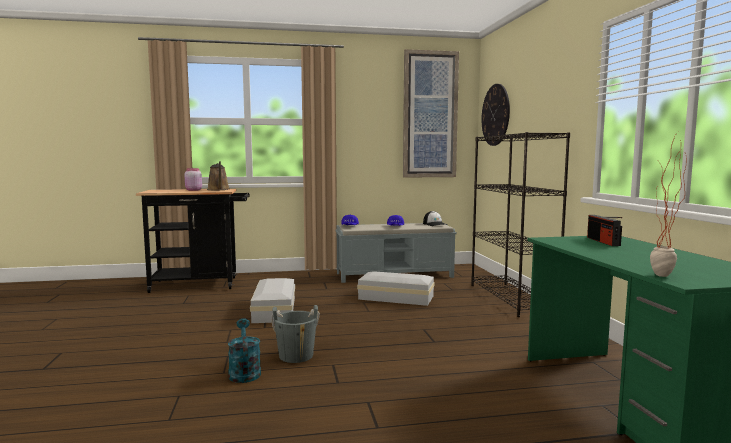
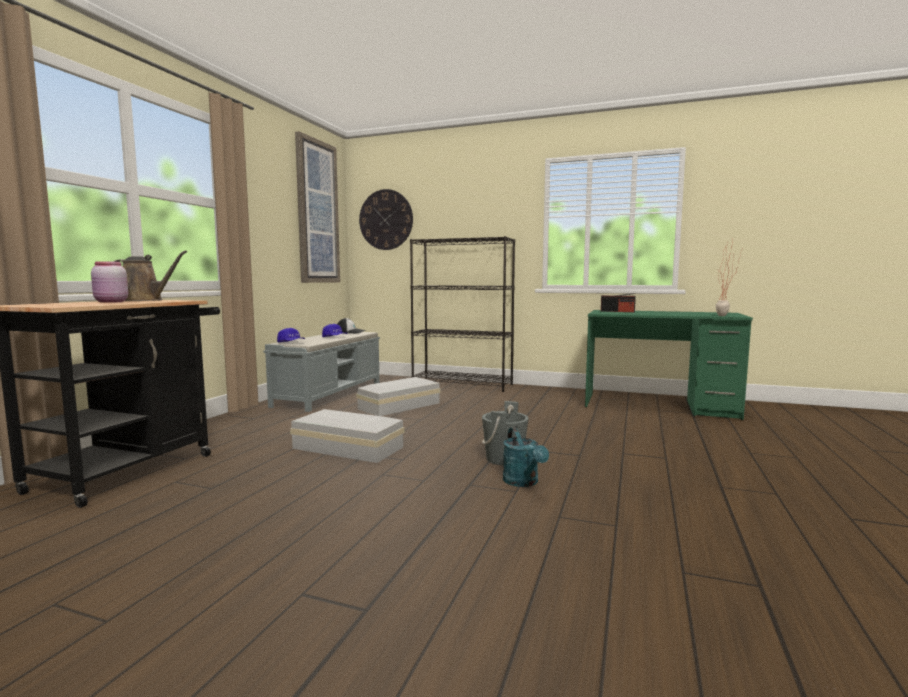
camera: 60 degrees left, 0 degrees up
(244, 372) = (523, 482): turquoise watering can -> turquoise watering can turned 120 degrees counterclockwise

